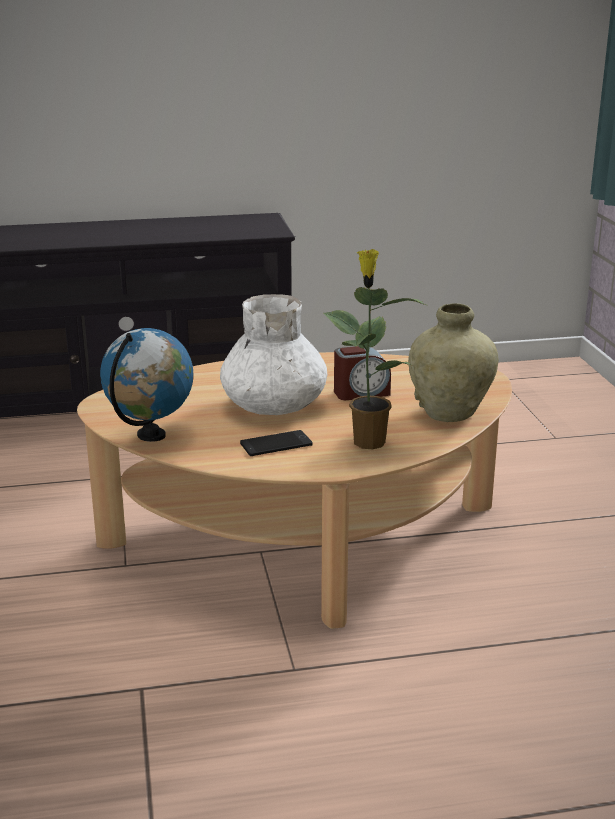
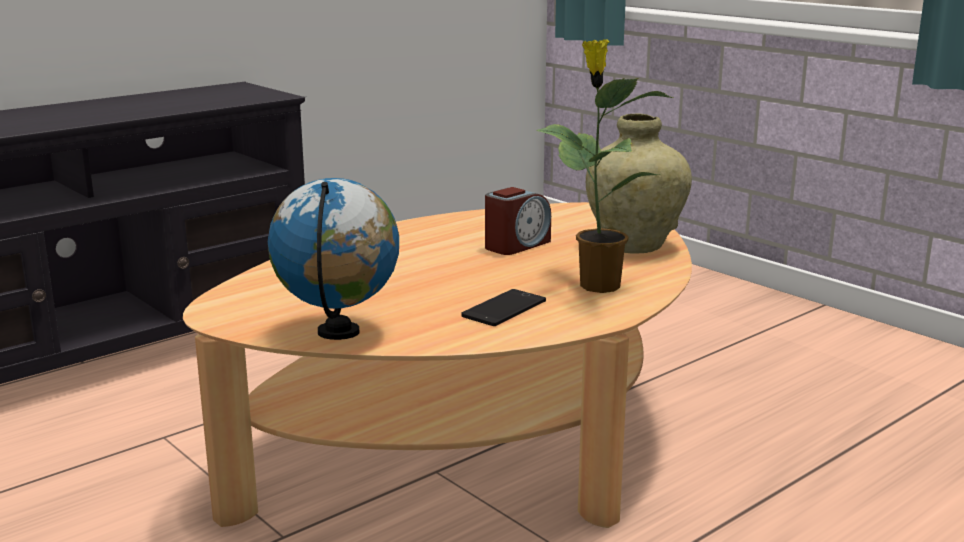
camera: 30 degrees left, 5 degrees down
(274, 405) = (441, 274): white vase -> none

